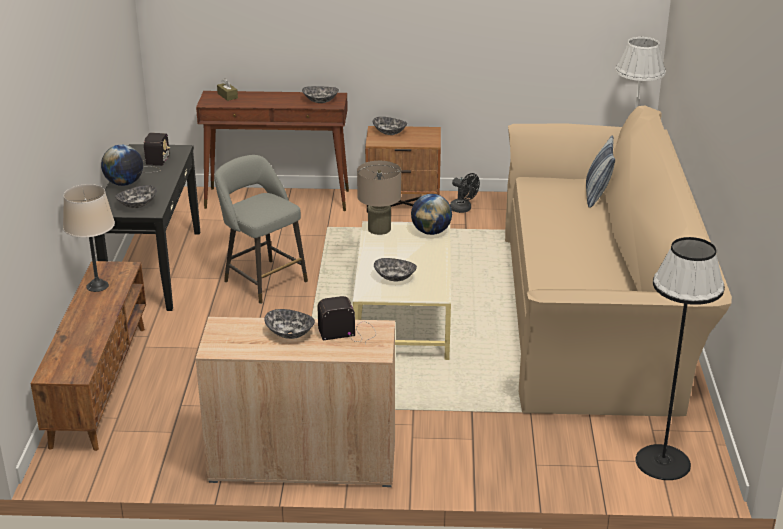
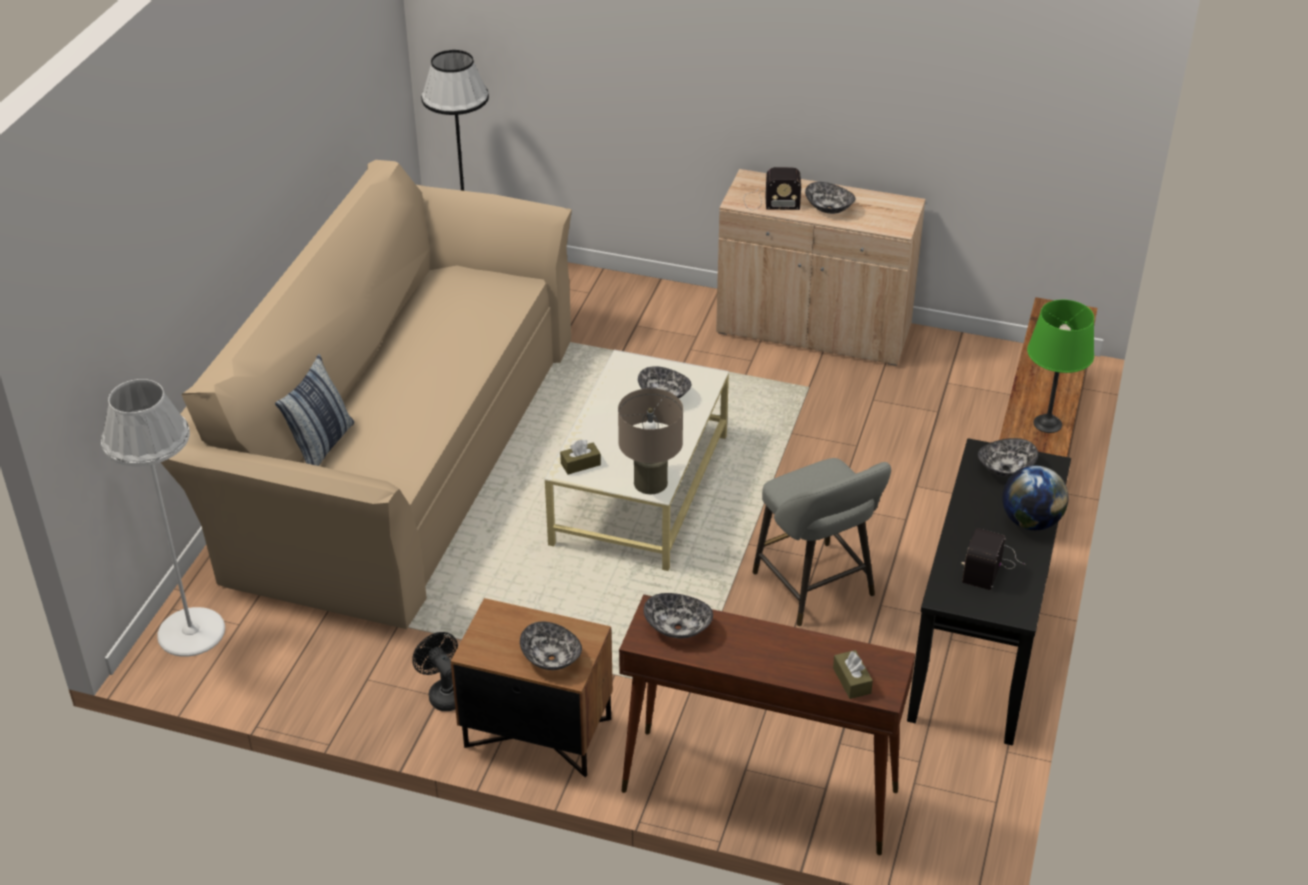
camera: 165 degrees left, 10 degrees up
(97, 286) = (1048, 424): beige table lamp -> green table lamp
(431, 232) = (580, 464): globe -> brown tissue box

